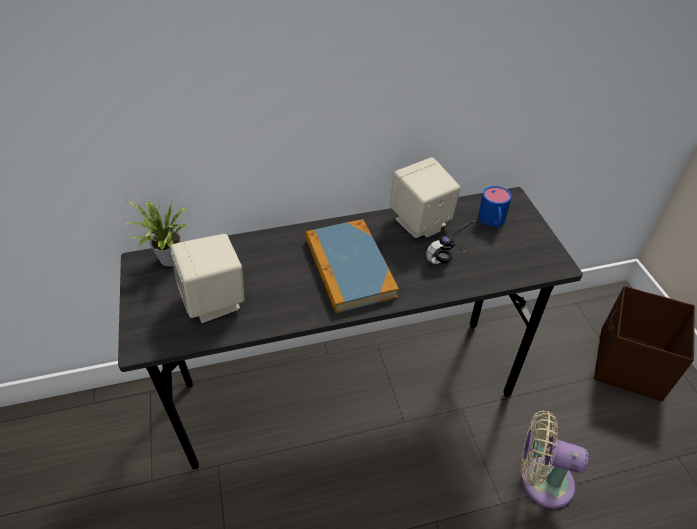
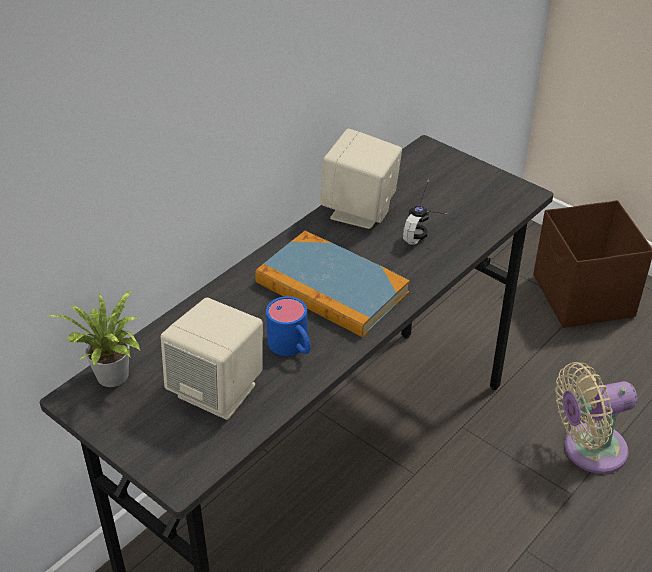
camera: 35 degrees left, 5 degrees down
(492, 221) = (429, 179): blue mug -> blue mug (293, 347)

